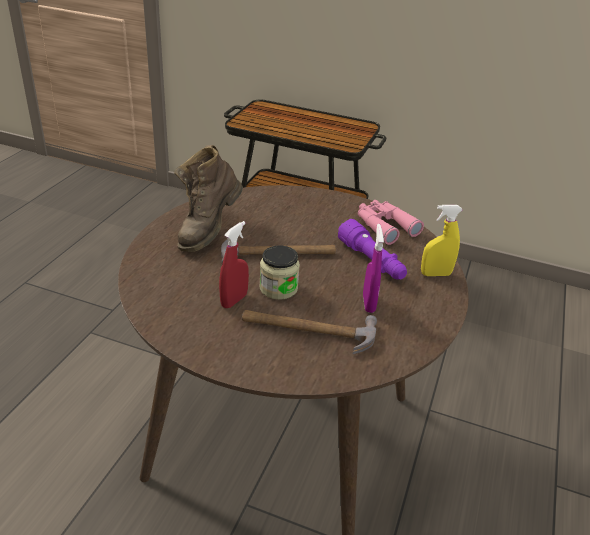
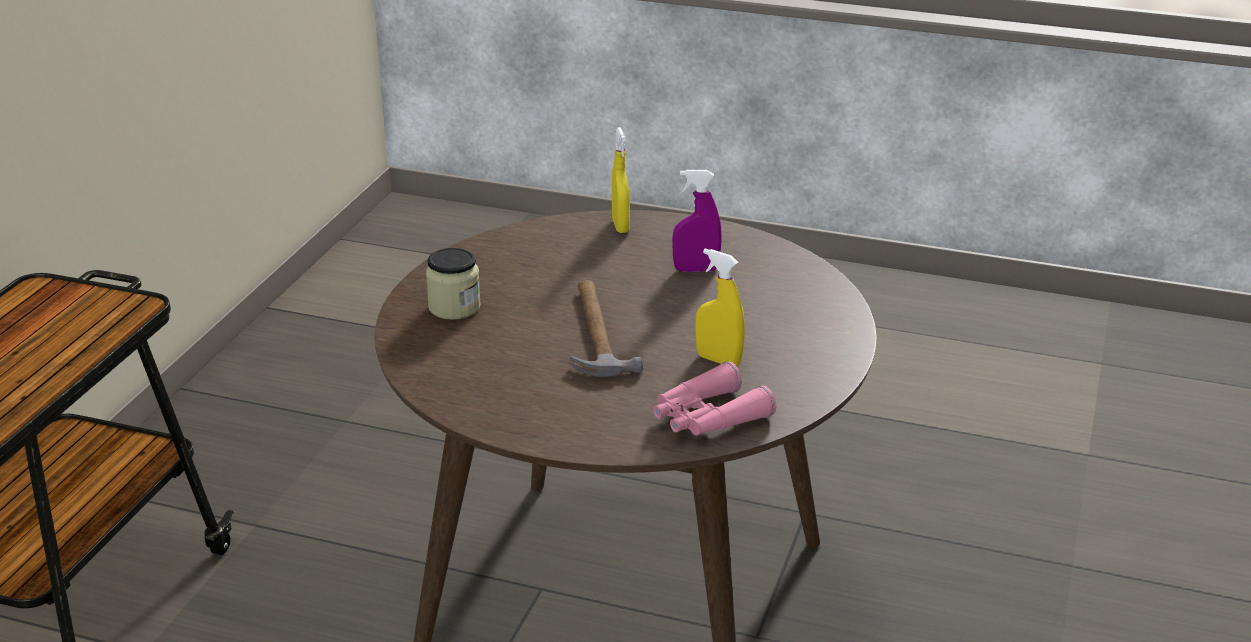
camera: 90 degrees left, 5 degrees down
(208, 231) = (542, 394): brown boot -> none
(234, 300) = (718, 360): red spray bottle -> yellow spray bottle
(278, 288) = (681, 329): jar -> jar (454, 307)
(307, 330) = (762, 308): hammer -> none
(371, 261) = (600, 265): purple flashlight -> none
(384, 226) = (505, 253): pink binoculars -> pink binoculars (707, 417)

